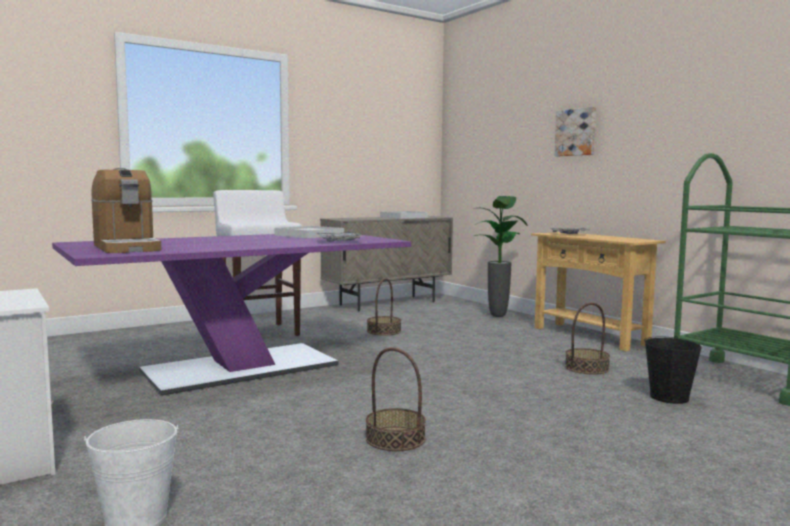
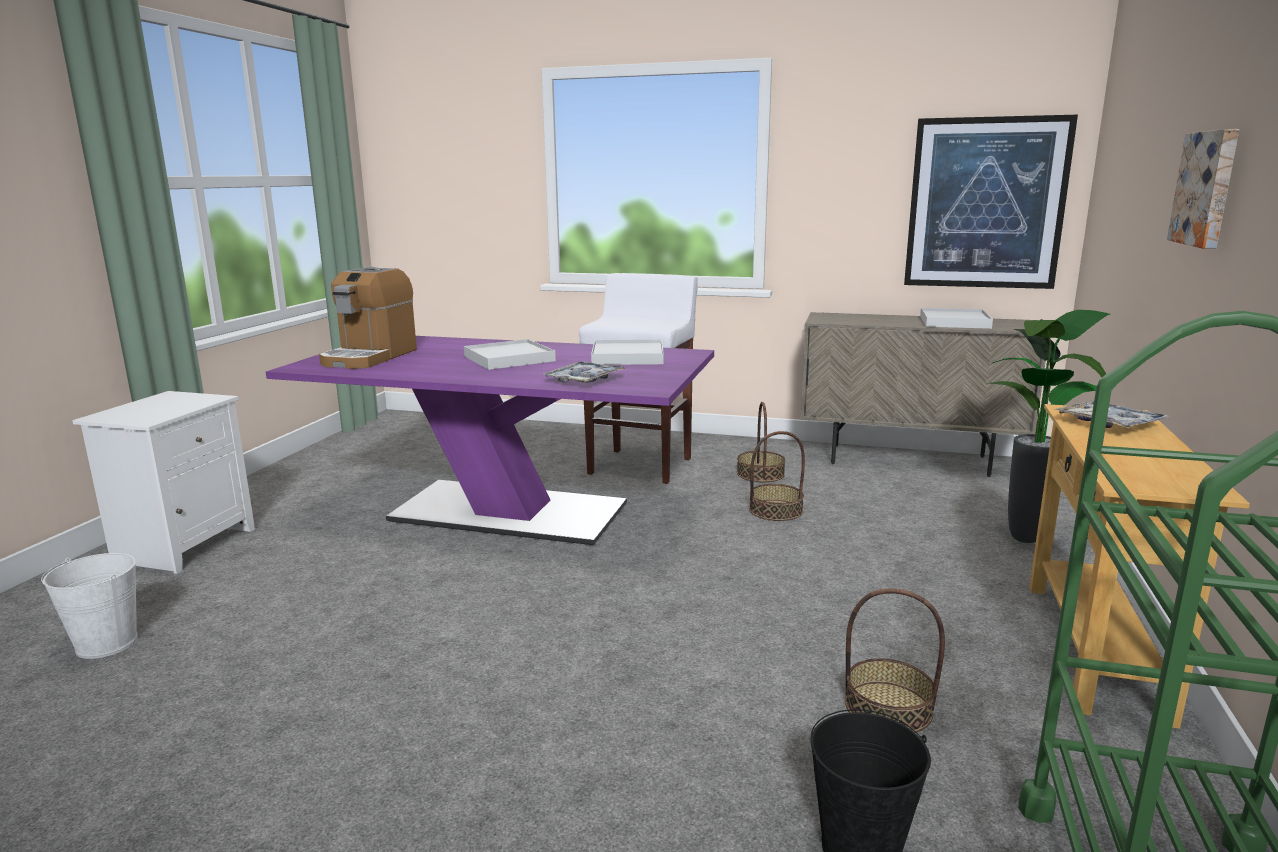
camera: 50 degrees right, 10 degrees up
(242, 240) = (509, 359): none -> white tray
(395, 439) = (389, 677): basket -> basket (760, 474)
(401, 152) = (986, 204): none -> picture

